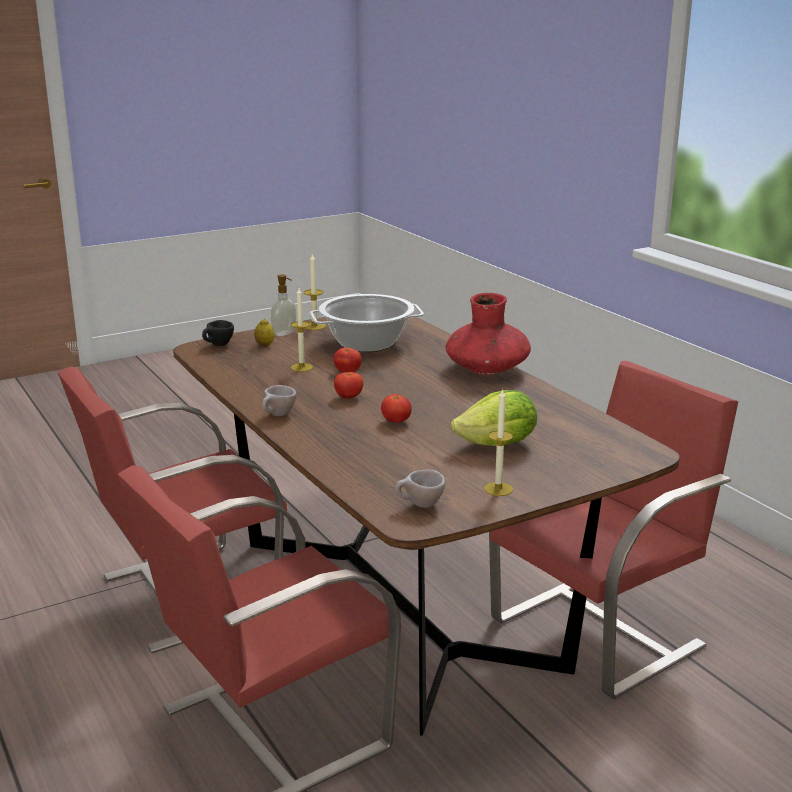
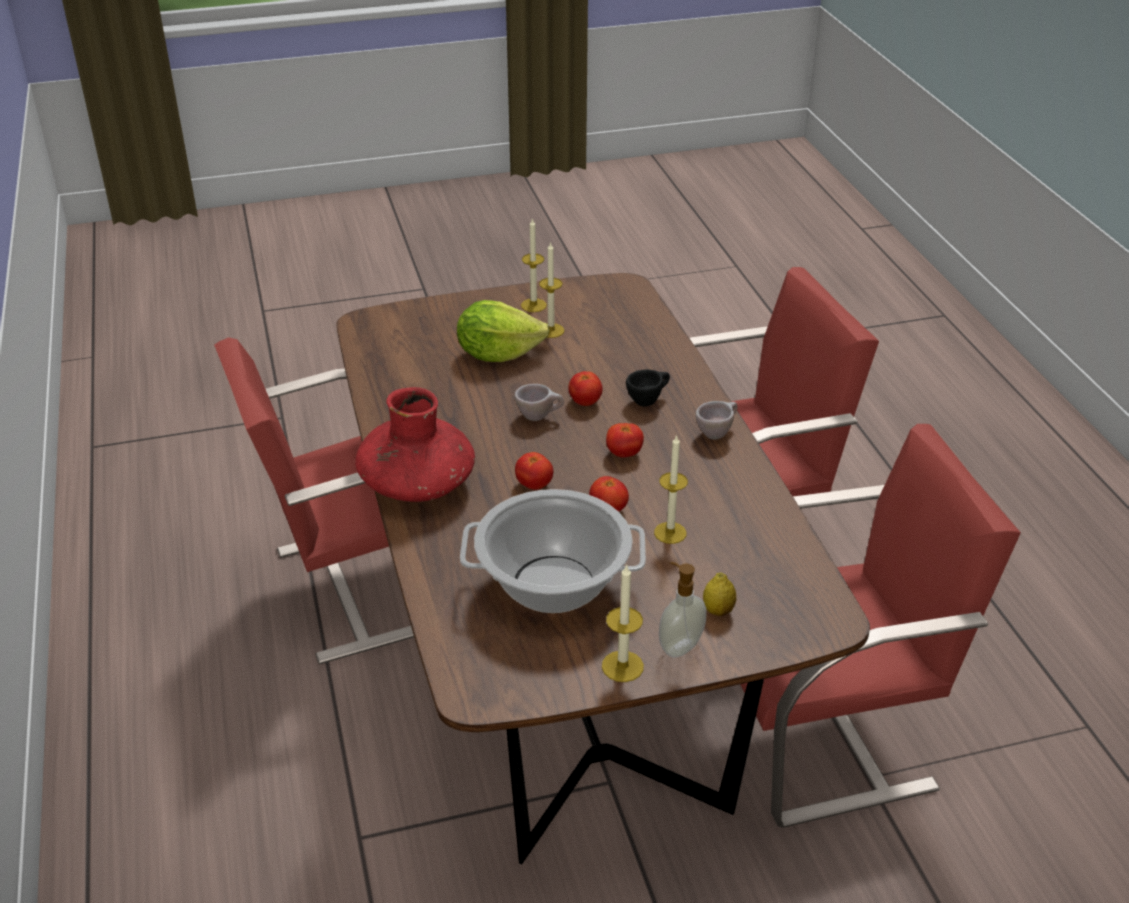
camera: 165 degrees left, 15 degrees up
(218, 345) = (795, 623): black cup -> black cup (648, 400)
(406, 377) = (534, 485): none -> tomato
(419, 506) = (609, 299): beige cup -> beige cup (539, 416)
(462, 468) = (551, 330): none -> candle

